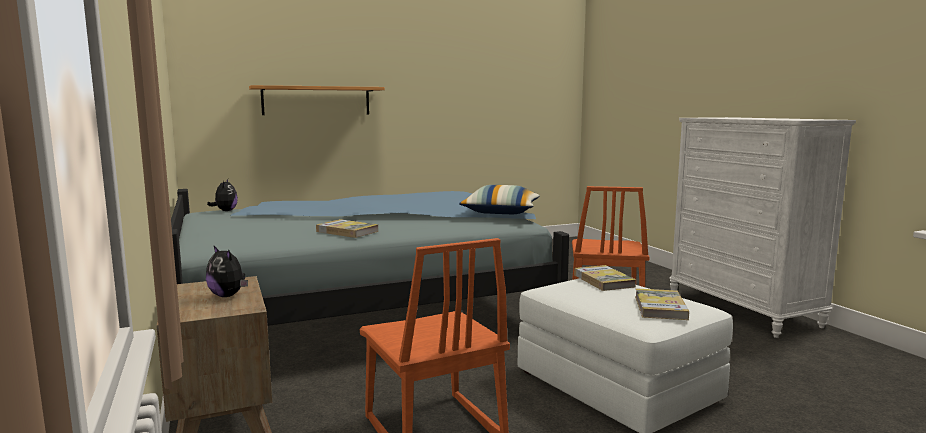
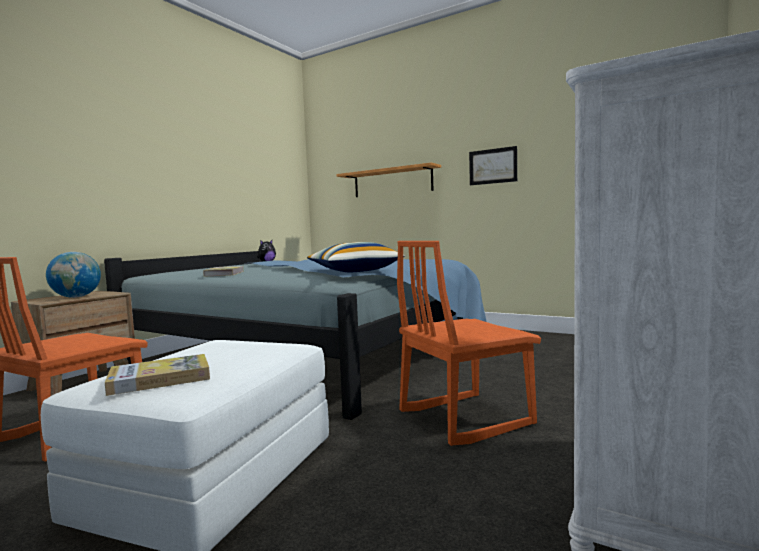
camera: 55 degrees right, 5 degrees down
(228, 295) = (76, 297): plush toy -> globe
(431, 95) = (492, 166): none -> picture
(603, 281) = (266, 347): book -> none

